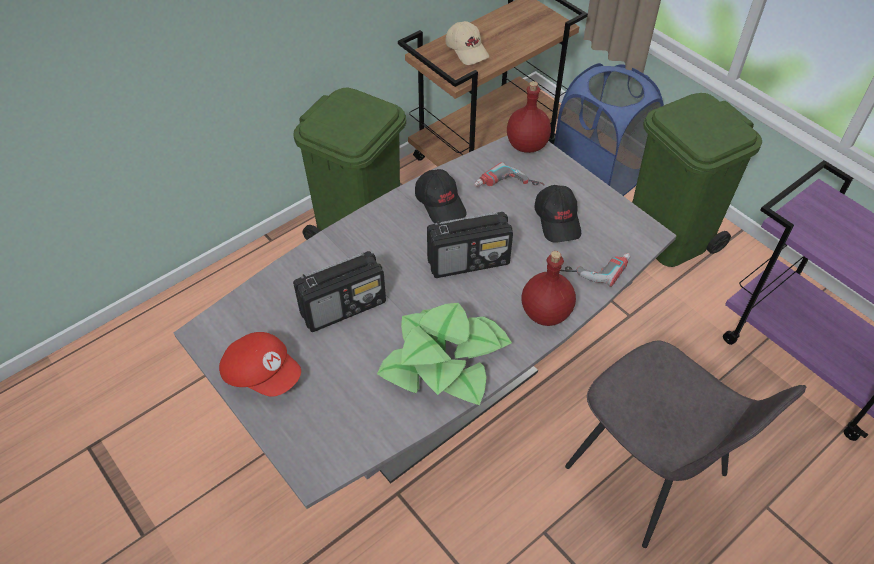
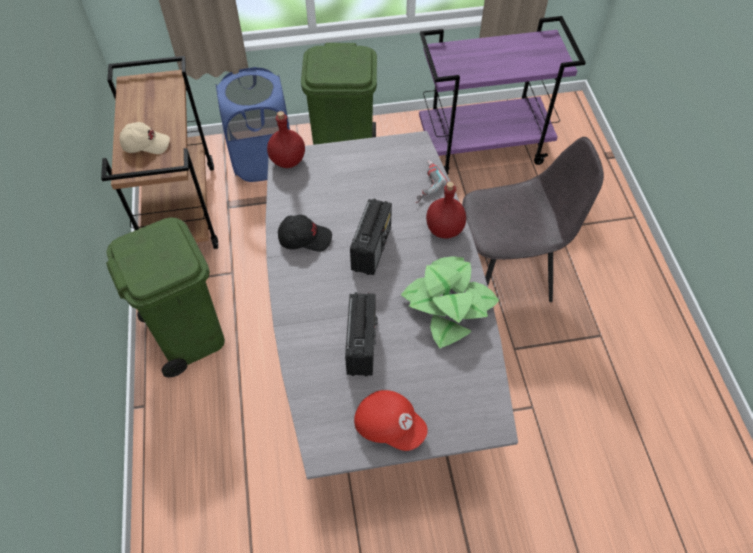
camera: 60 degrees left, 5 degrees up
(262, 373) = (389, 425): red cap -> red cap turned 60 degrees clockwise
(507, 187) = (319, 192): power drill -> none
(558, 220) = (371, 181): black cap -> none

